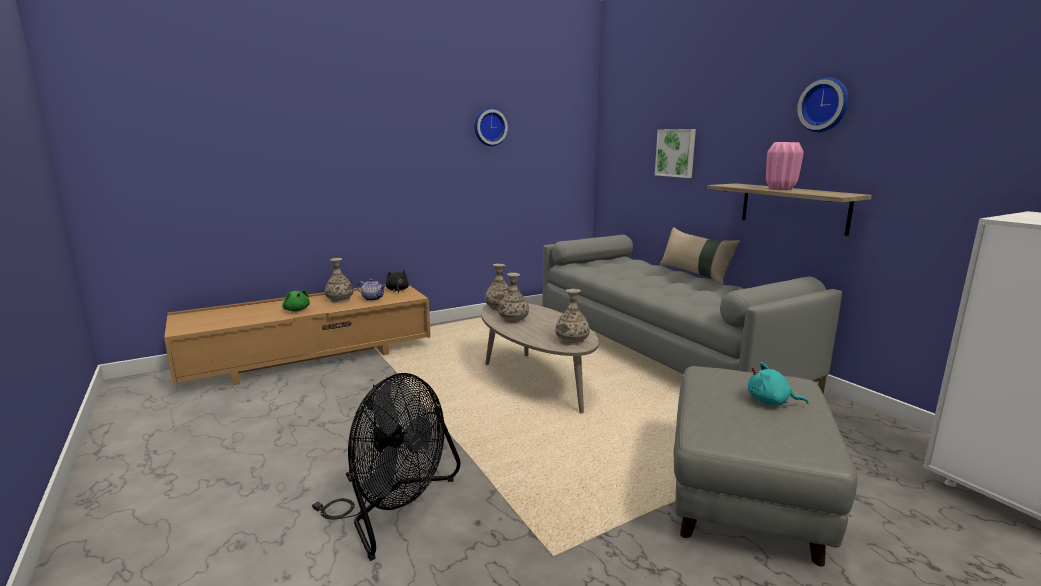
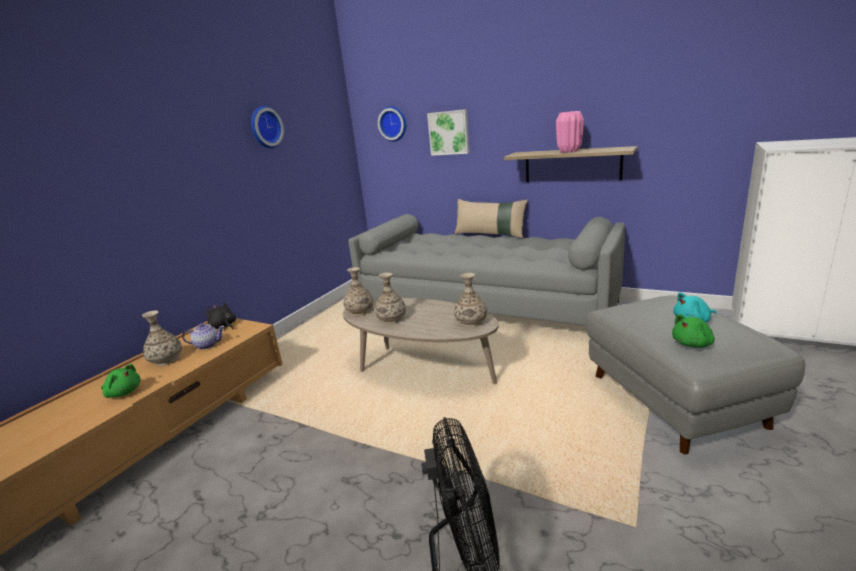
camera: 30 degrees left, 5 degrees up
(731, 417) = (693, 344): none -> green plush toy
(825, 105) = (589, 78): wall clock -> wall clock (393, 123)

